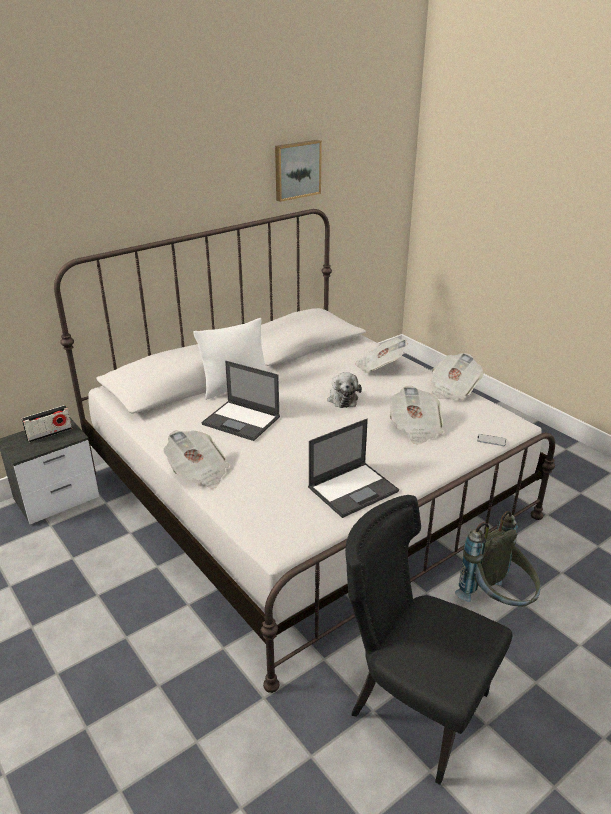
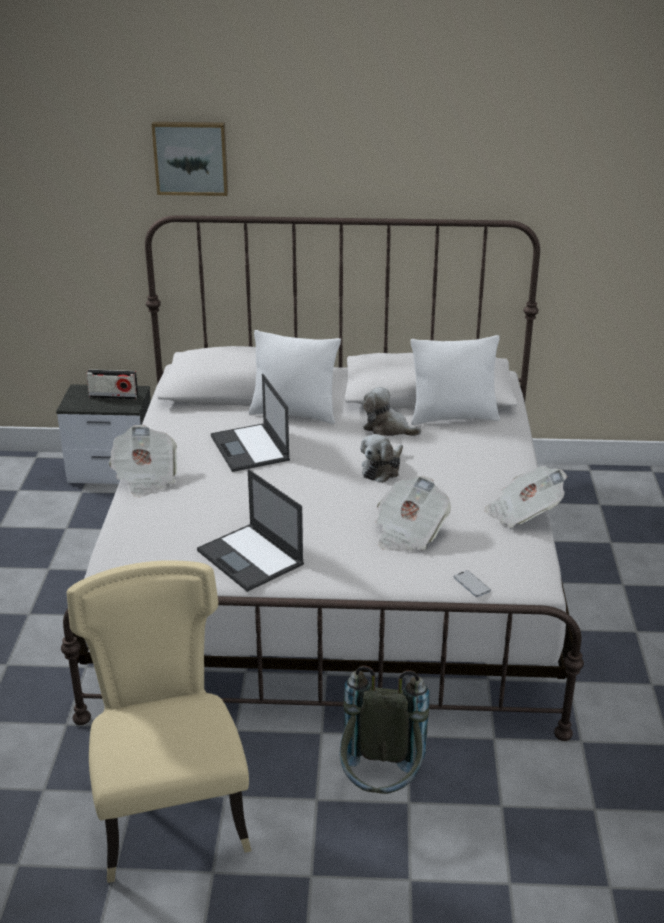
camera: 40 degrees right, 0 degrees up
(296, 170) = (499, 164): picture -> picture (191, 157)
(307, 373) = (388, 428): none -> plush toy
(333, 352) = (453, 417): none -> white pillow
(353, 489) = (251, 558): laptop -> laptop turned 45 degrees clockwise
(379, 367) = (480, 453): newspaper -> none
(413, 706) = (170, 813): black chair -> beige chair

